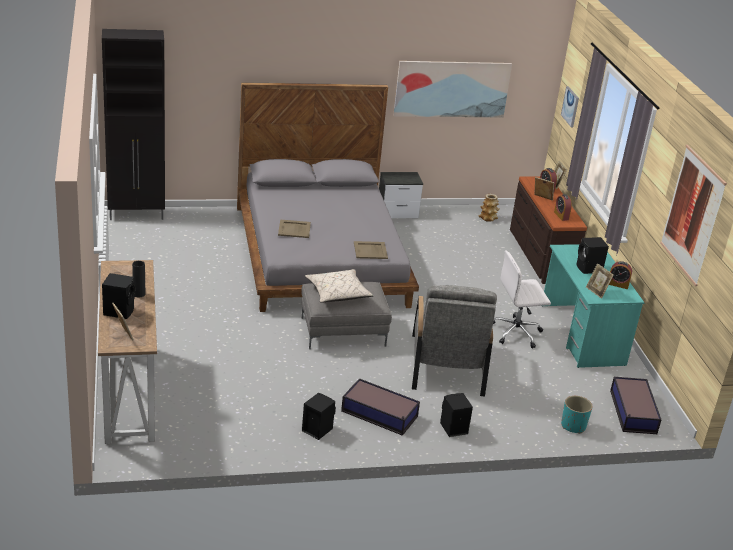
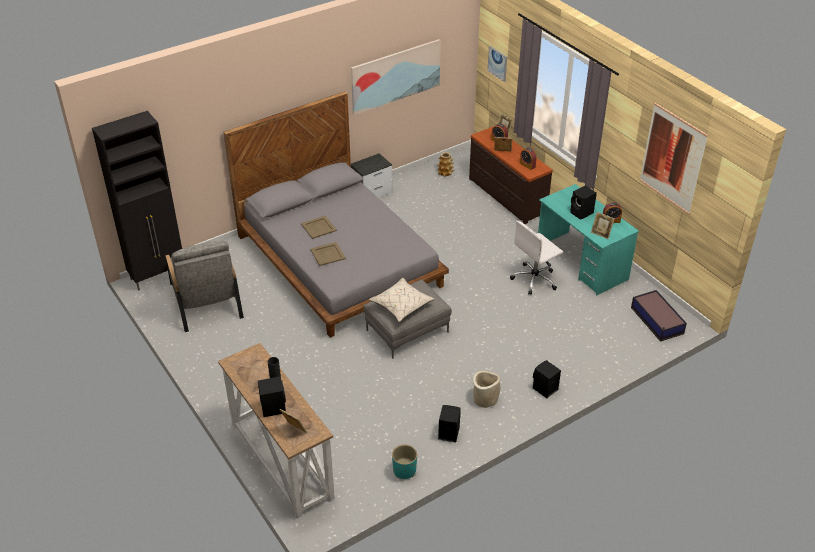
camera: 20 degrees left, 10 degrees up
(370, 250) = (401, 253): beige tray -> beige tray (319, 227)
(380, 414) = (485, 398): storage box -> beige planter
(446, 365) = (503, 331): grey armchair -> grey armchair (205, 300)
(573, 426) = (625, 350): turquoise planter -> turquoise planter (404, 470)

